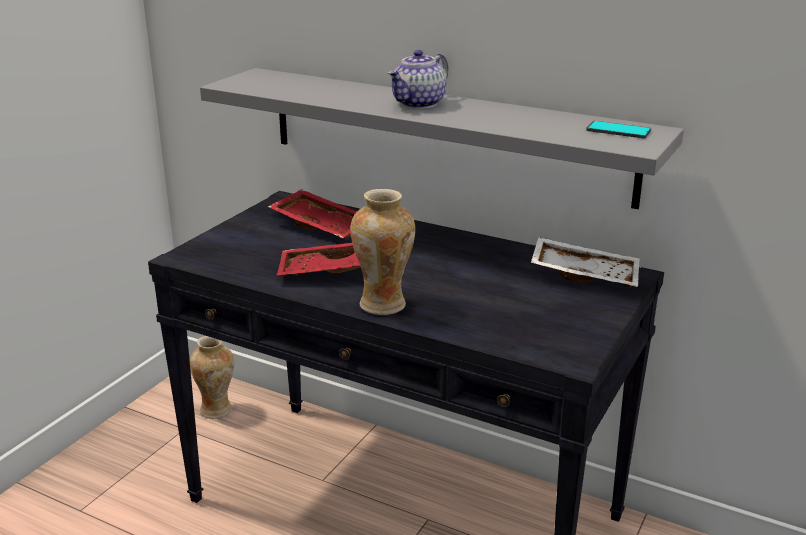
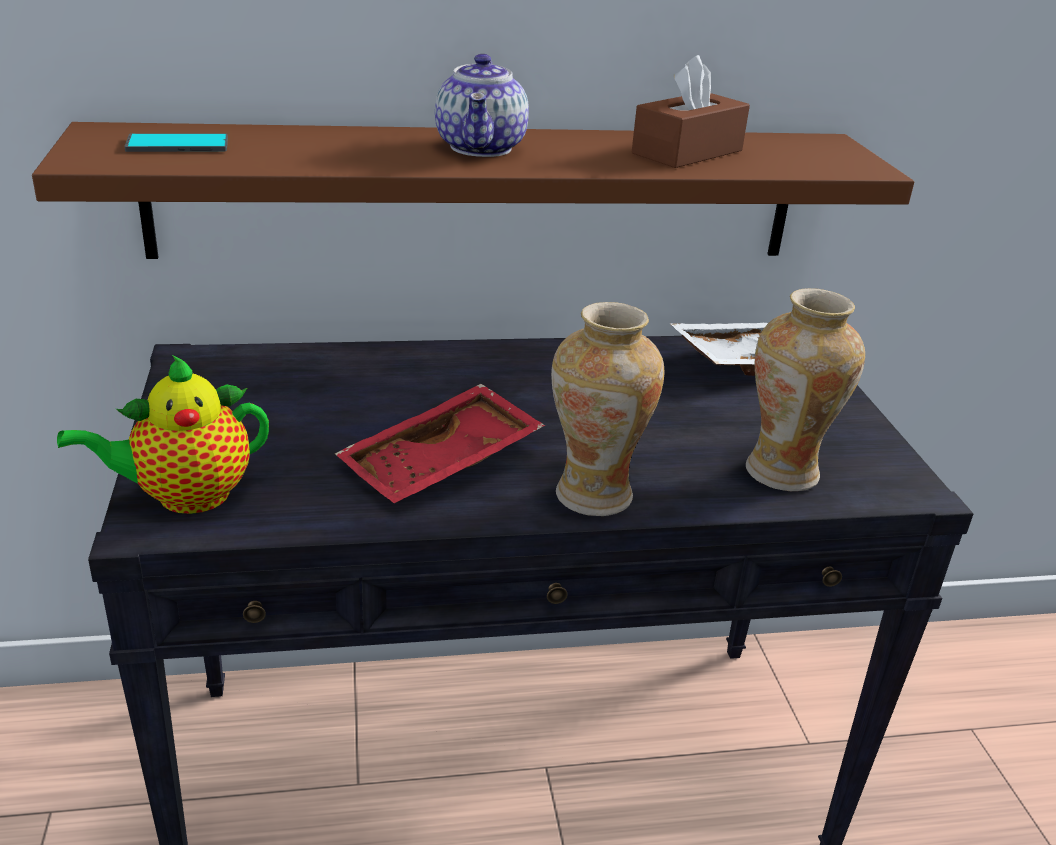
camera: 40 degrees left, 5 degrees up
(209, 251) = (185, 496): none -> teapot
(217, 410) = (81, 751): vase -> vase (783, 471)
(323, 225) = (315, 386): red tray -> none
(444, 134) = (480, 193): grey shelf -> brown shelf
(536, 122) = (687, 152): none -> brown tissue box
(618, 131) = (798, 149): phone -> phone (177, 145)

